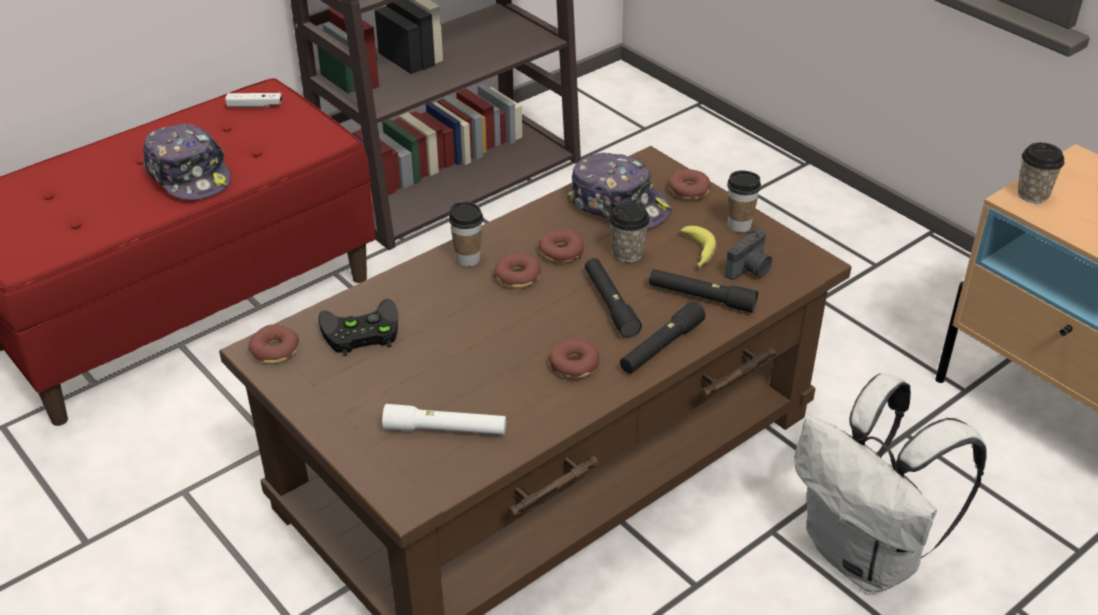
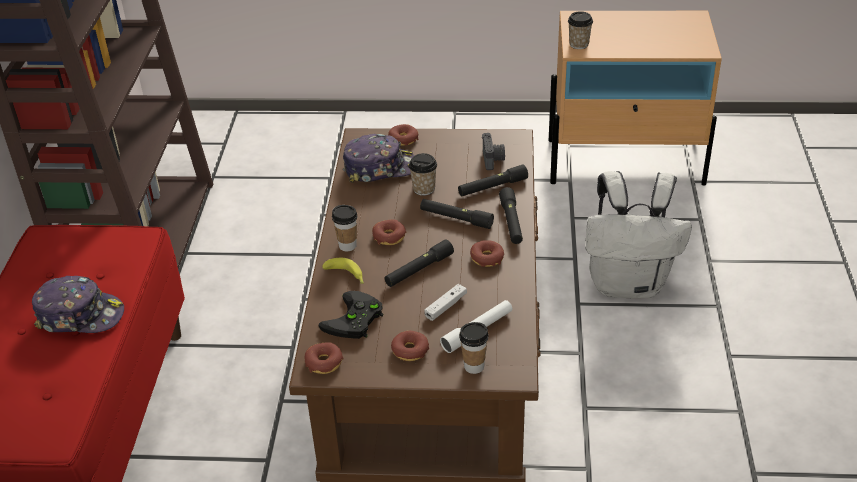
camera: 45 degrees left, 0 degrees up
(254, 106) = (49, 249): white game controller -> white game controller (446, 306)
(492, 328) = (419, 270): none -> black flashlight
(561, 252) = (390, 210): donut -> donut (410, 350)
(697, 253) = (457, 167): banana -> banana (347, 276)
(739, 225) = (455, 141): cup -> cup (474, 366)

